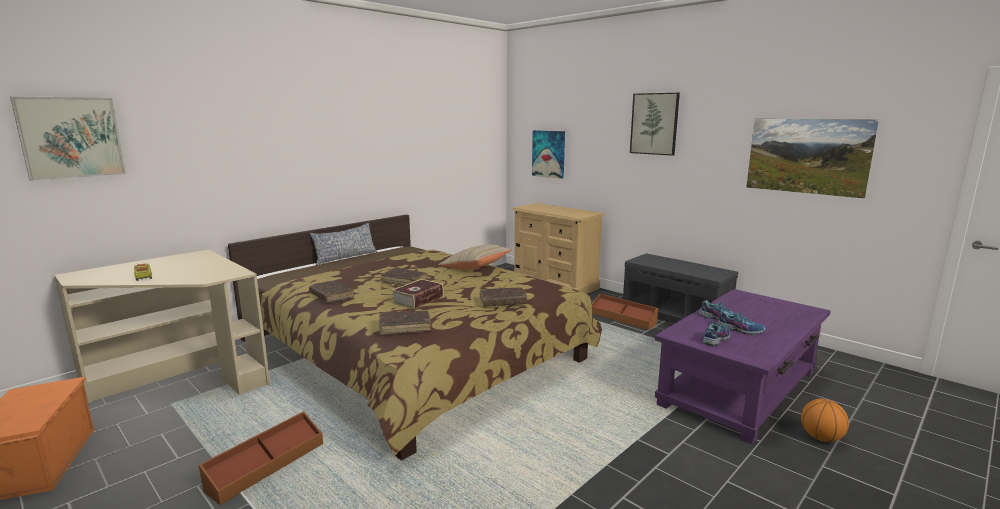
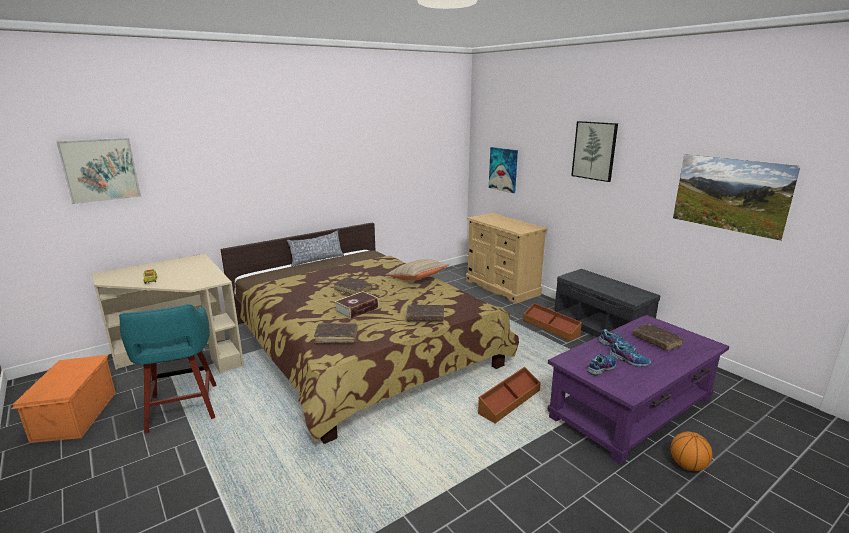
camera: 10 degrees right, 5 degrees up
(197, 440) = (182, 409): none -> turquoise stool
(266, 466) = (225, 436): brown storage box -> brown storage box (509, 401)
(331, 296) = (291, 301): brown book -> brown book (656, 341)

